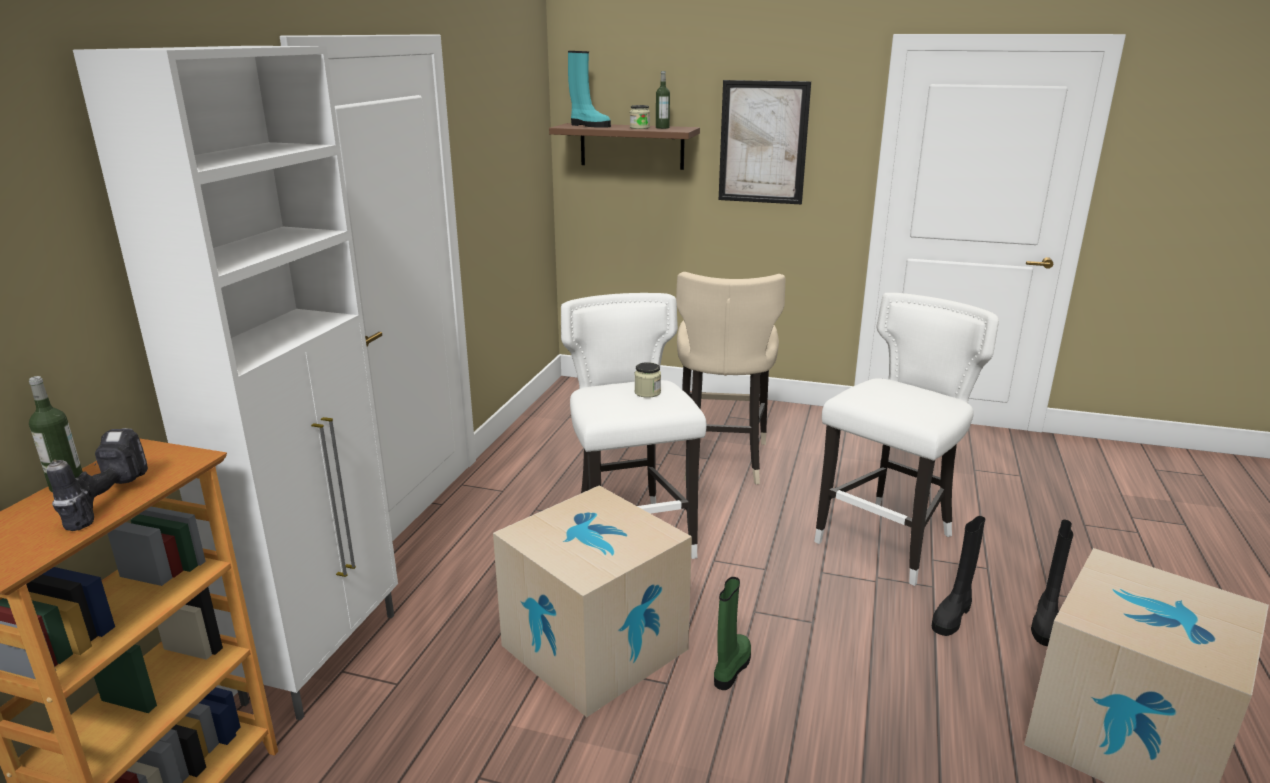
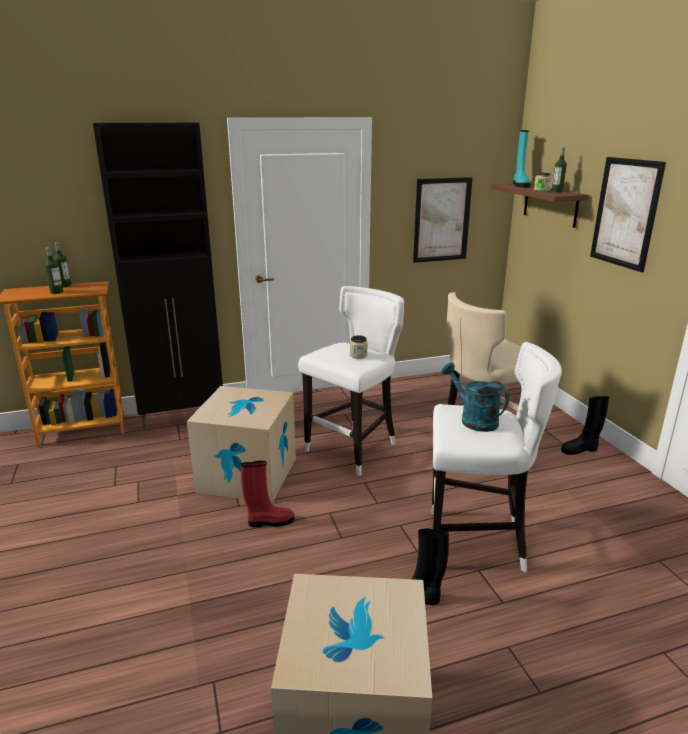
camera: 55 degrees right, 0 degrees up
(104, 501) = (56, 292): power drill -> bottle
(325, 655) = (184, 417): white cabinet -> black cabinet
(509, 187) = (442, 220): none -> picture
(731, 668) = (269, 522): green boot -> red boot
(893, 396) = (473, 419): none -> turquoise watering can
(1045, 624) = (459, 652): black boot -> black boot (580, 450)

